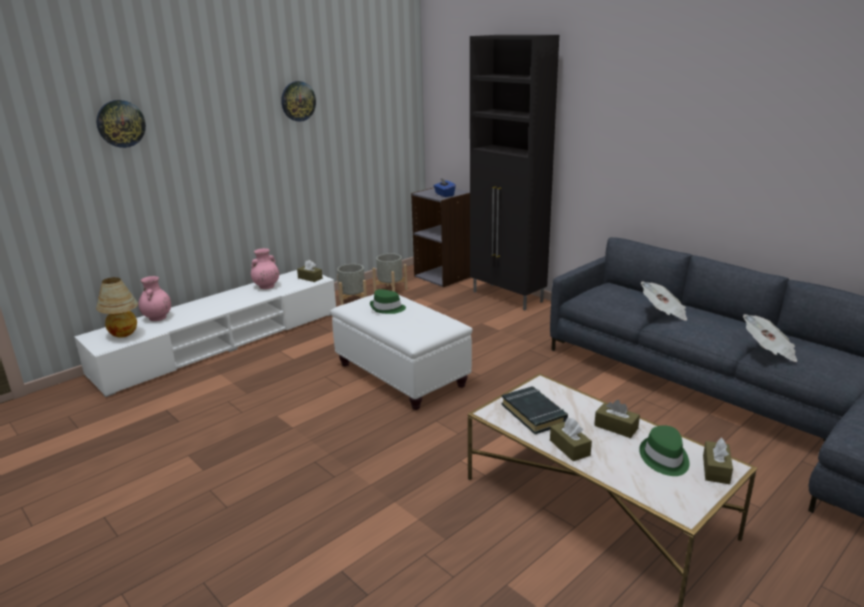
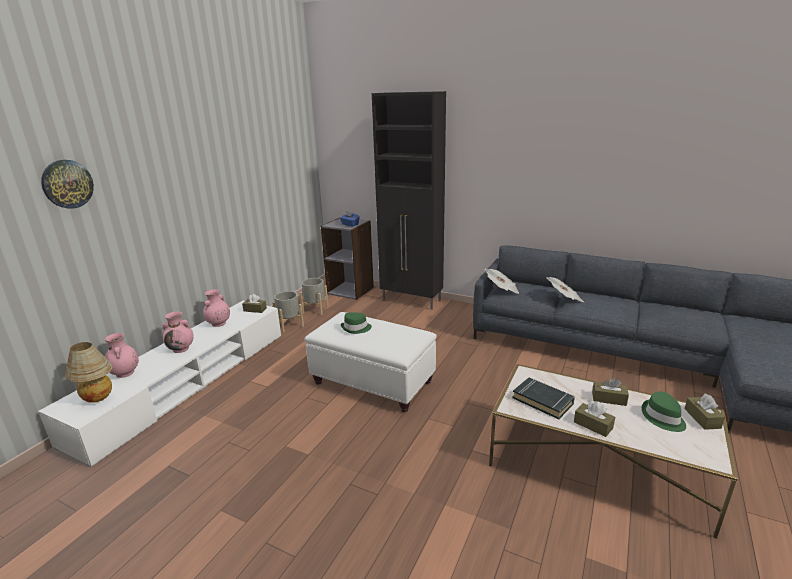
camera: 20 degrees left, 0 degrees up
(218, 304) = (181, 349): none -> pink vase
(298, 101) = (226, 153): wall clock -> none
(768, 351) = (654, 317): newspaper -> newspaper (502, 289)

